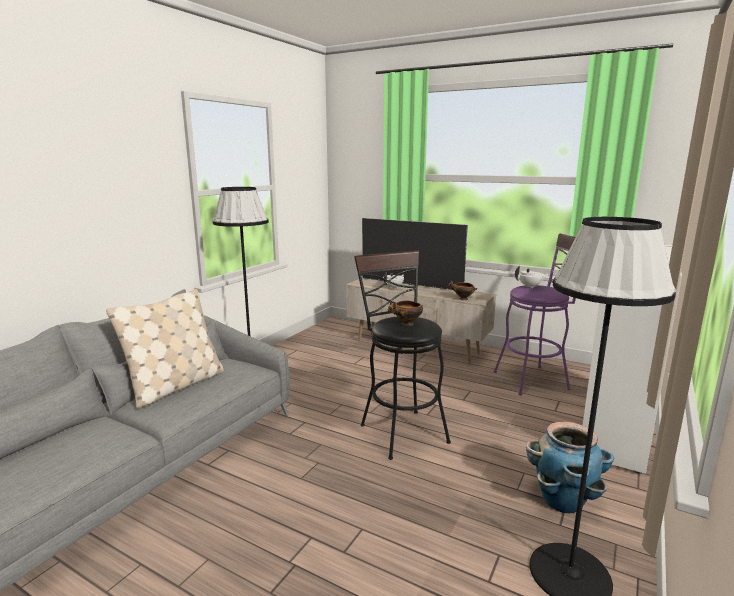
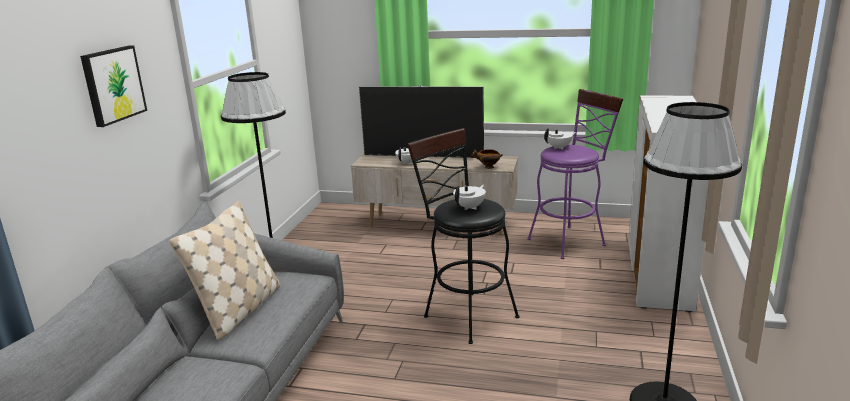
camera: 15 degrees left, 5 degrees up
(108, 178) = (112, 85): none -> picture
(406, 324) = (470, 207): bowl -> white teapot
(562, 501) = (637, 348): planter -> none

